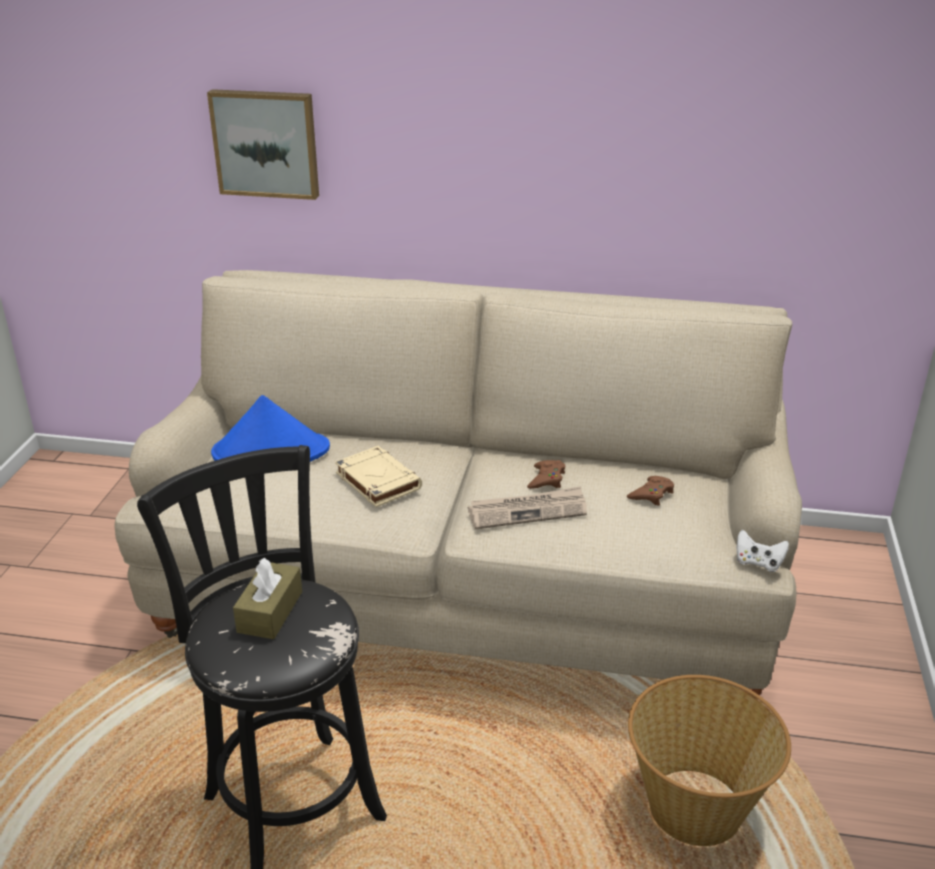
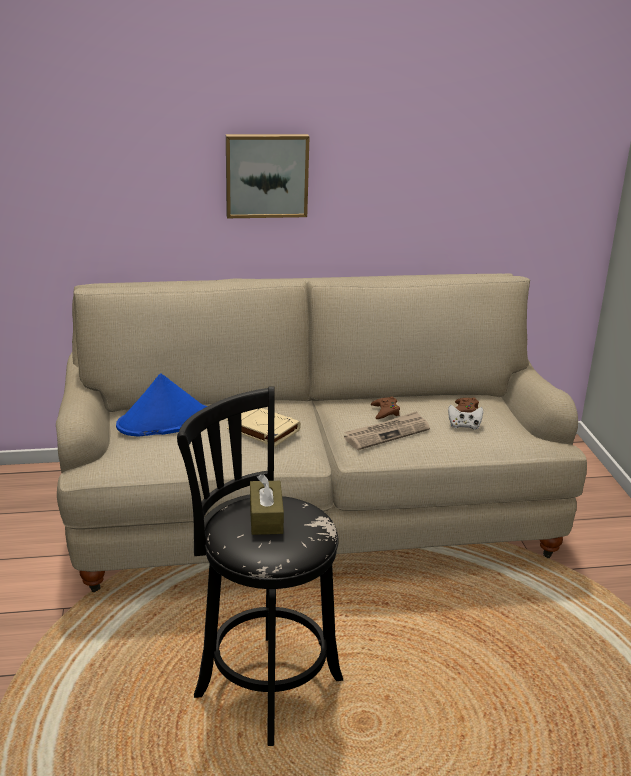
camera: 20 degrees left, 5 degrees down
(266, 143) = (110, 177): picture -> picture (266, 175)
(695, 807) = (549, 624): basket -> none
(758, 563) = (558, 442): white game controller -> white game controller (464, 426)

